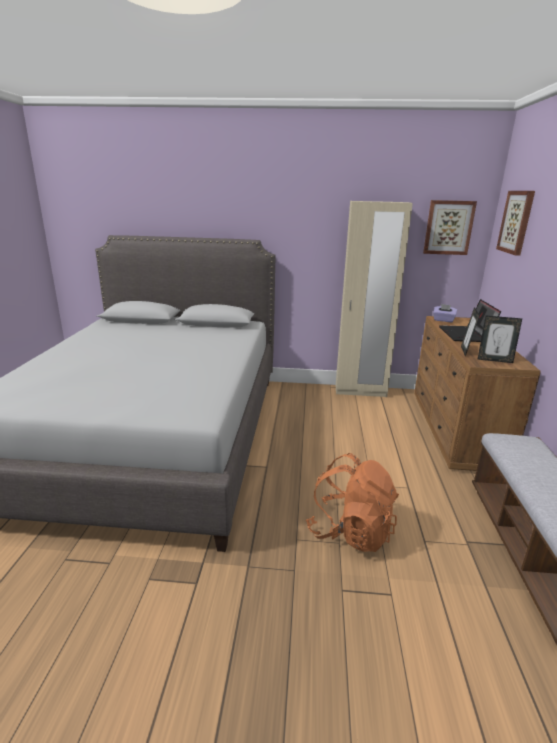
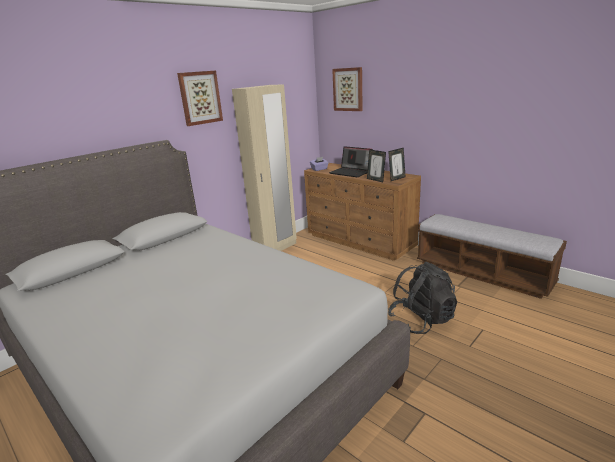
camera: 50 degrees left, 0 degrees up
(350, 531) = (421, 320): orange backpack -> black backpack
(448, 227) = (295, 101): picture -> picture (200, 98)

